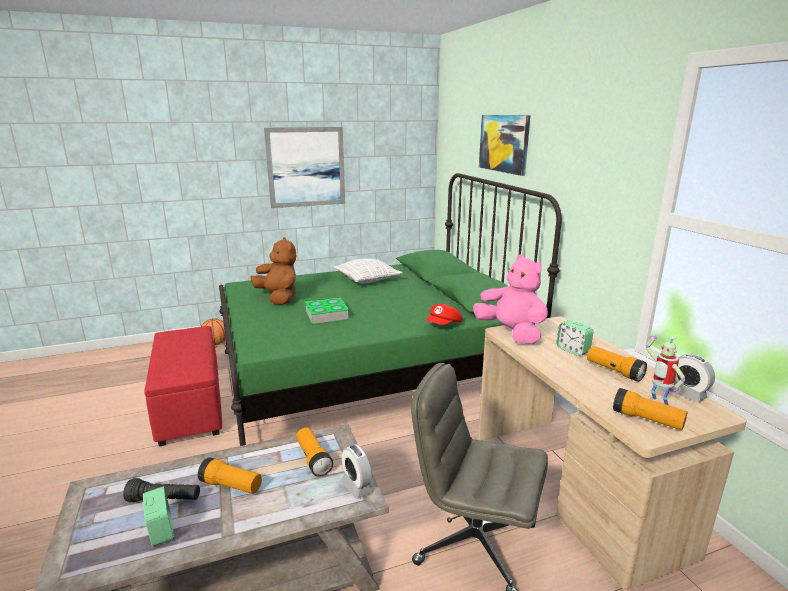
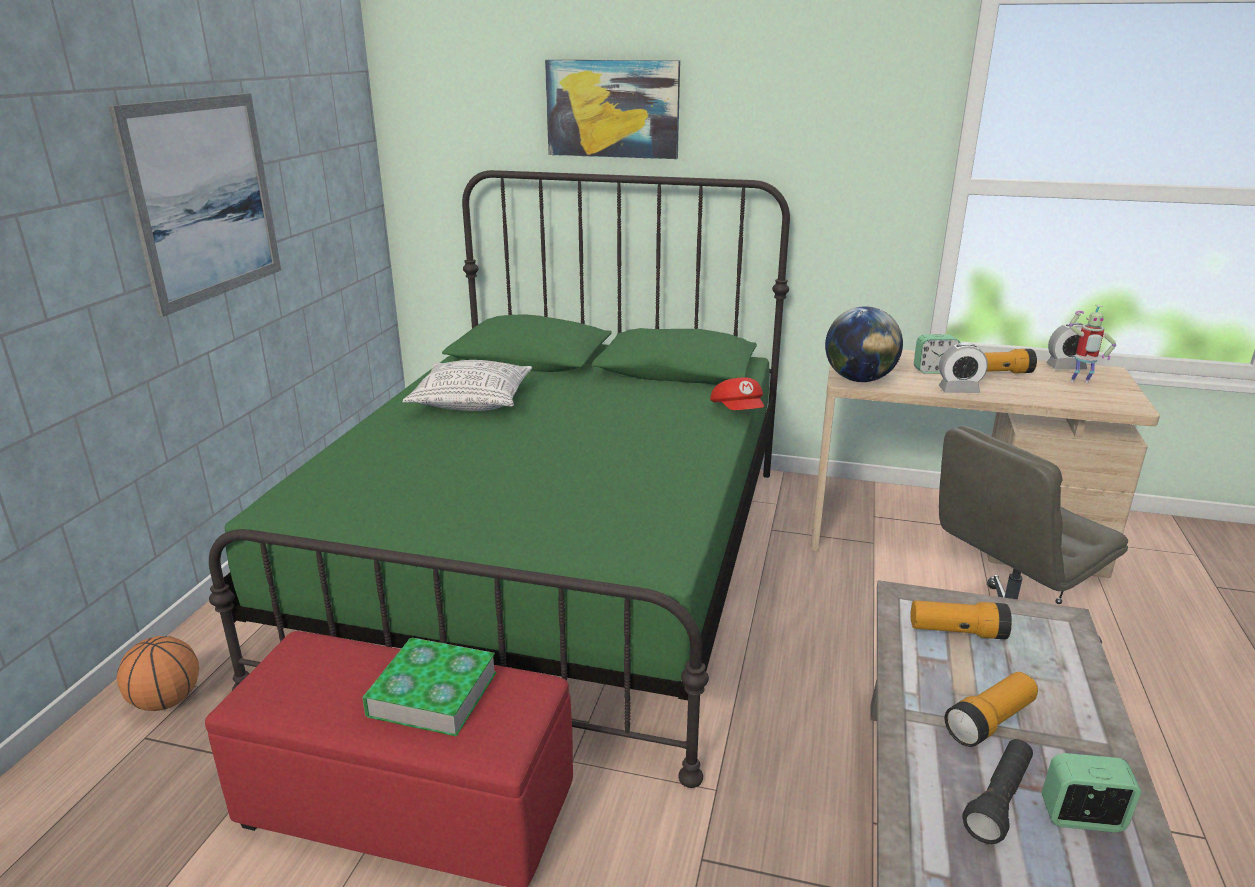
camera: 55 degrees left, 5 degrees up
(278, 298) = (434, 490): brown plush toy -> none
(326, 314) = (584, 471): book -> book (432, 694)
(357, 486) = (1039, 617): alarm clock -> alarm clock (958, 390)
(511, 333) = (859, 379): pink plush toy -> globe
(647, 420) = (1107, 397): flashlight -> none

